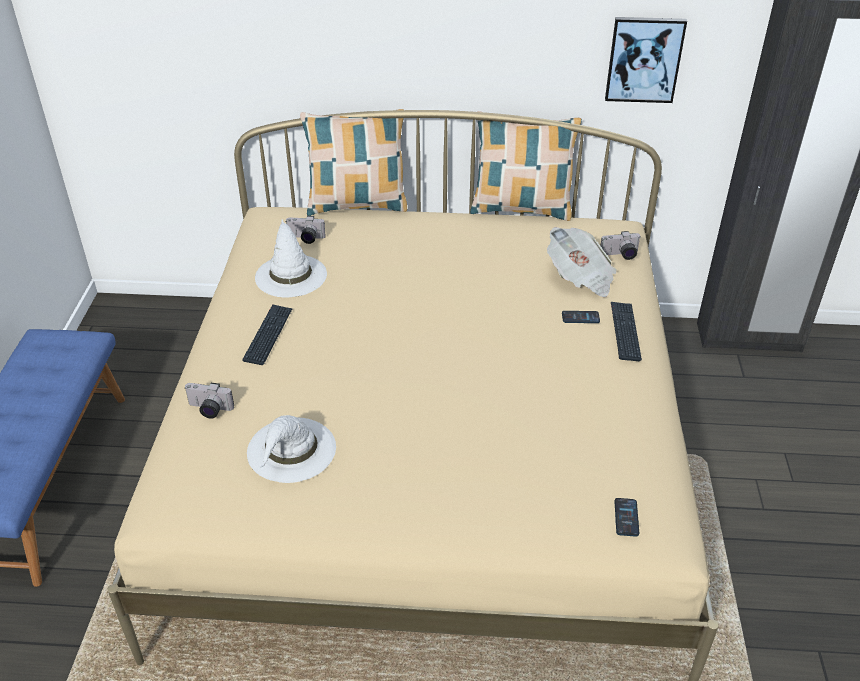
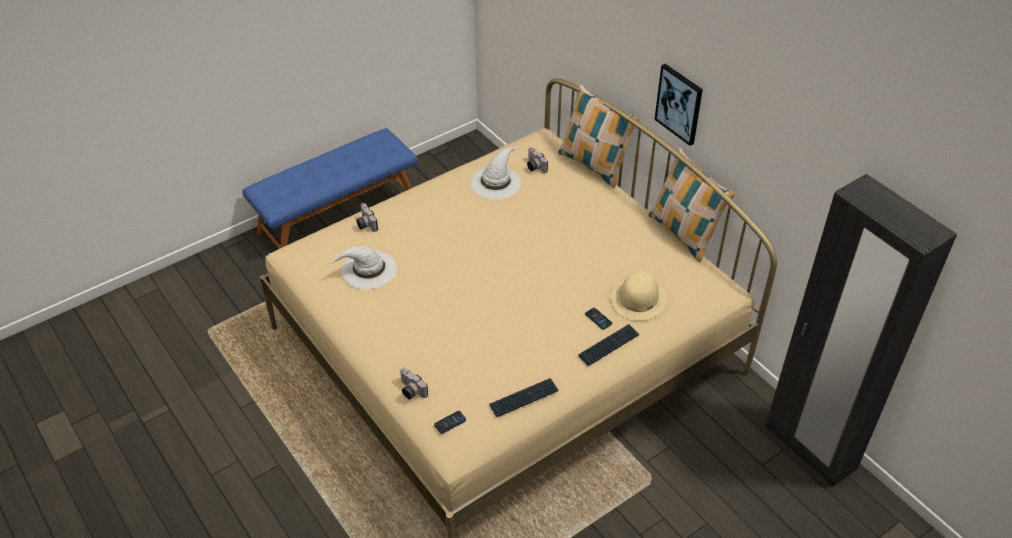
camera: 50 degrees right, 5 degrees up
(268, 335) = (439, 207): keyboard -> keyboard (524, 398)
(580, 277) = (638, 298): newspaper -> beige hat
(620, 255) = (687, 304): camera -> camera (410, 391)
(644, 59) = (779, 177): picture -> picture (679, 104)

